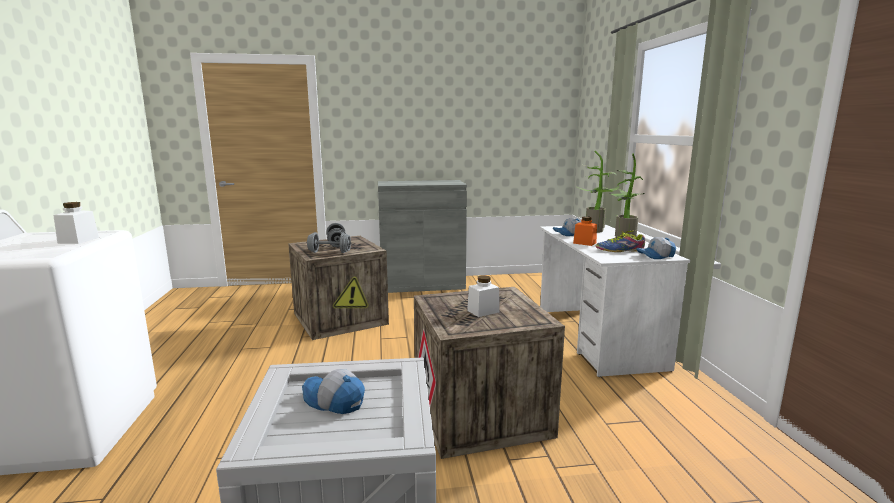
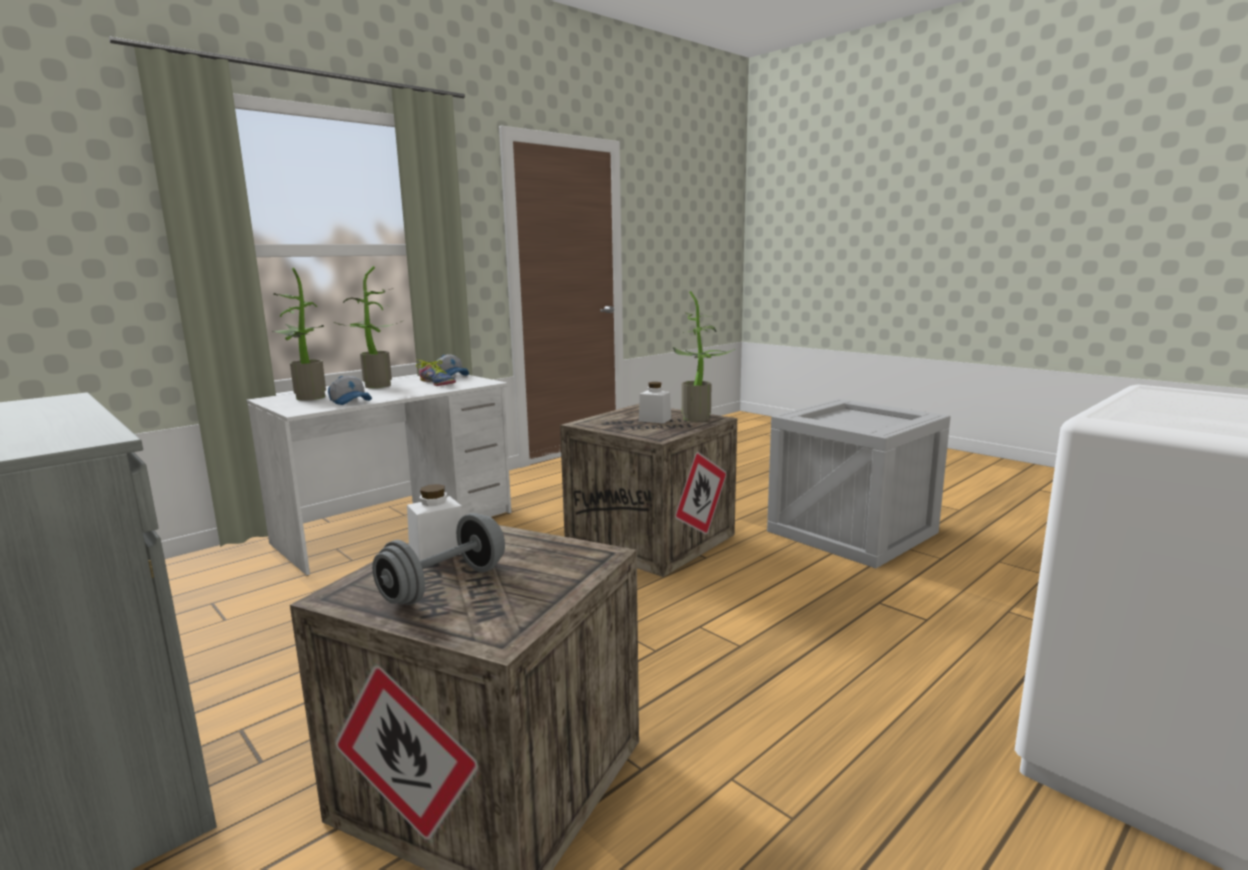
camera: 125 degrees left, 0 degrees up
(78, 240) = (1145, 406): white jar -> white jar (438, 551)
(329, 252) = (542, 556): grey dumbbell -> none
(333, 401) = (859, 424): cap -> none
(463, 326) = (700, 418): none -> potted plant
(584, 243) = (410, 392): orange jar -> none

